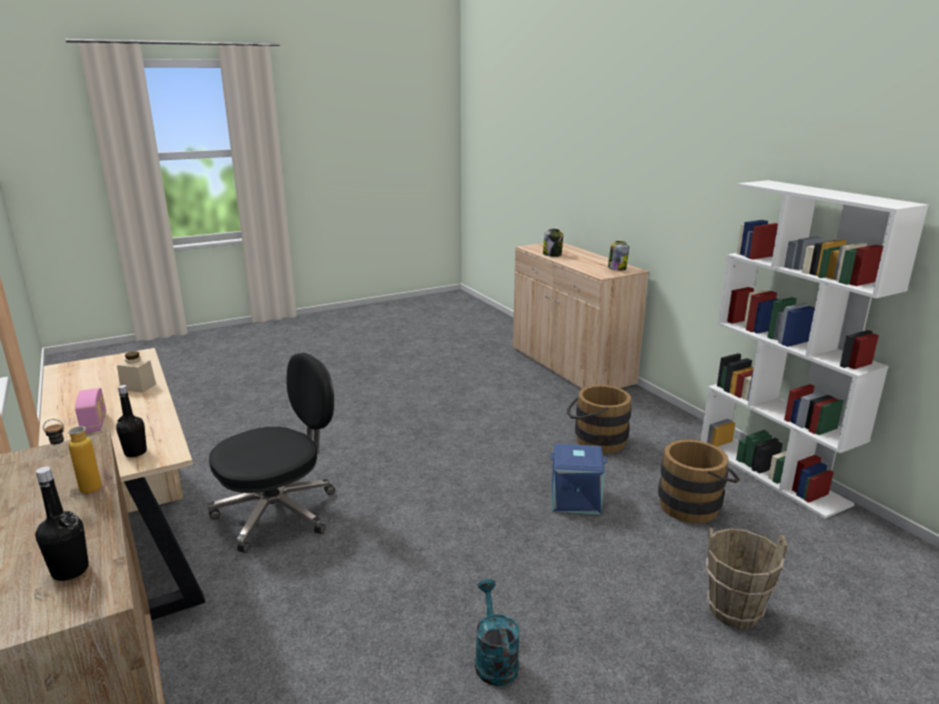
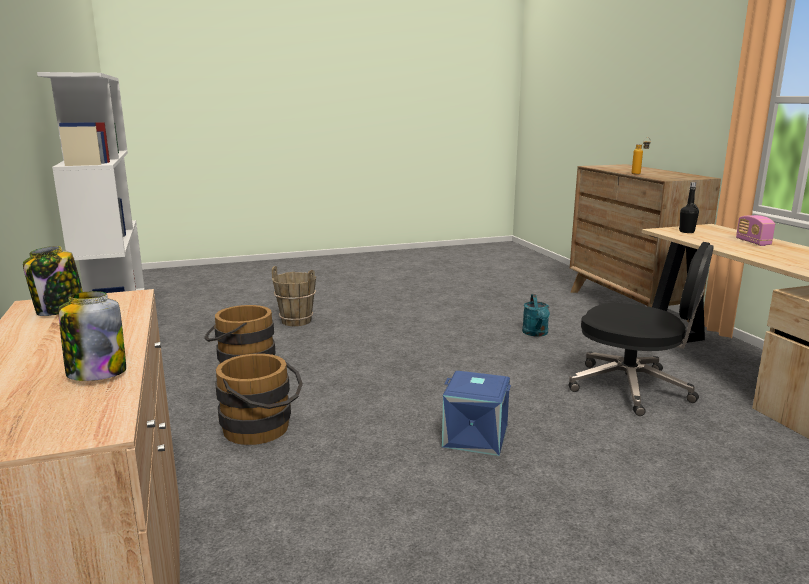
camera: 170 degrees left, 5 degrees down
(70, 570) = (608, 168): black bottle -> none
(138, 387) = (774, 259): beige jar -> none
(279, 512) = (632, 388): black office chair -> black office chair turned 120 degrees counterclockwise
(494, 659) = (448, 317): turquoise watering can -> turquoise watering can (536, 333)
(576, 498) = (341, 377): blue storage box -> blue storage box (474, 437)

